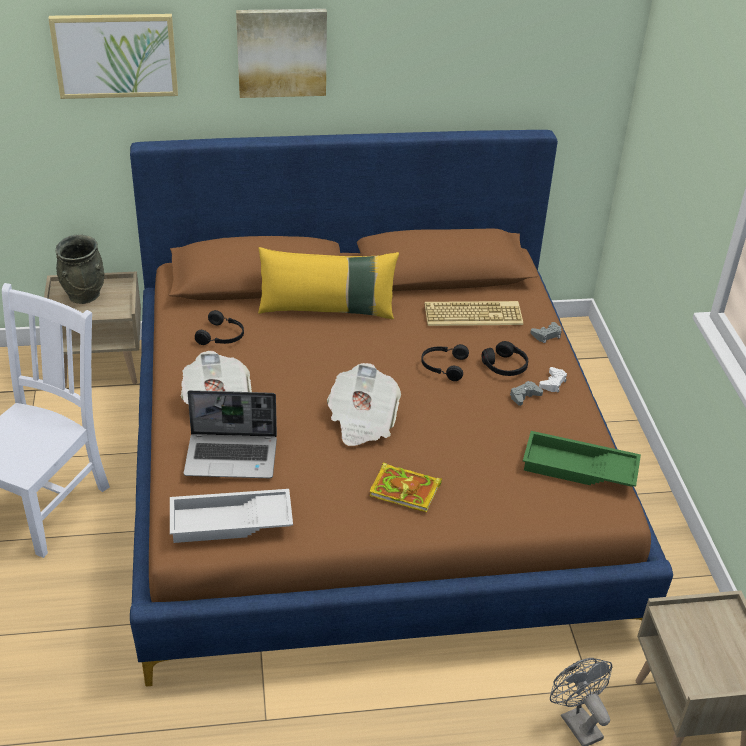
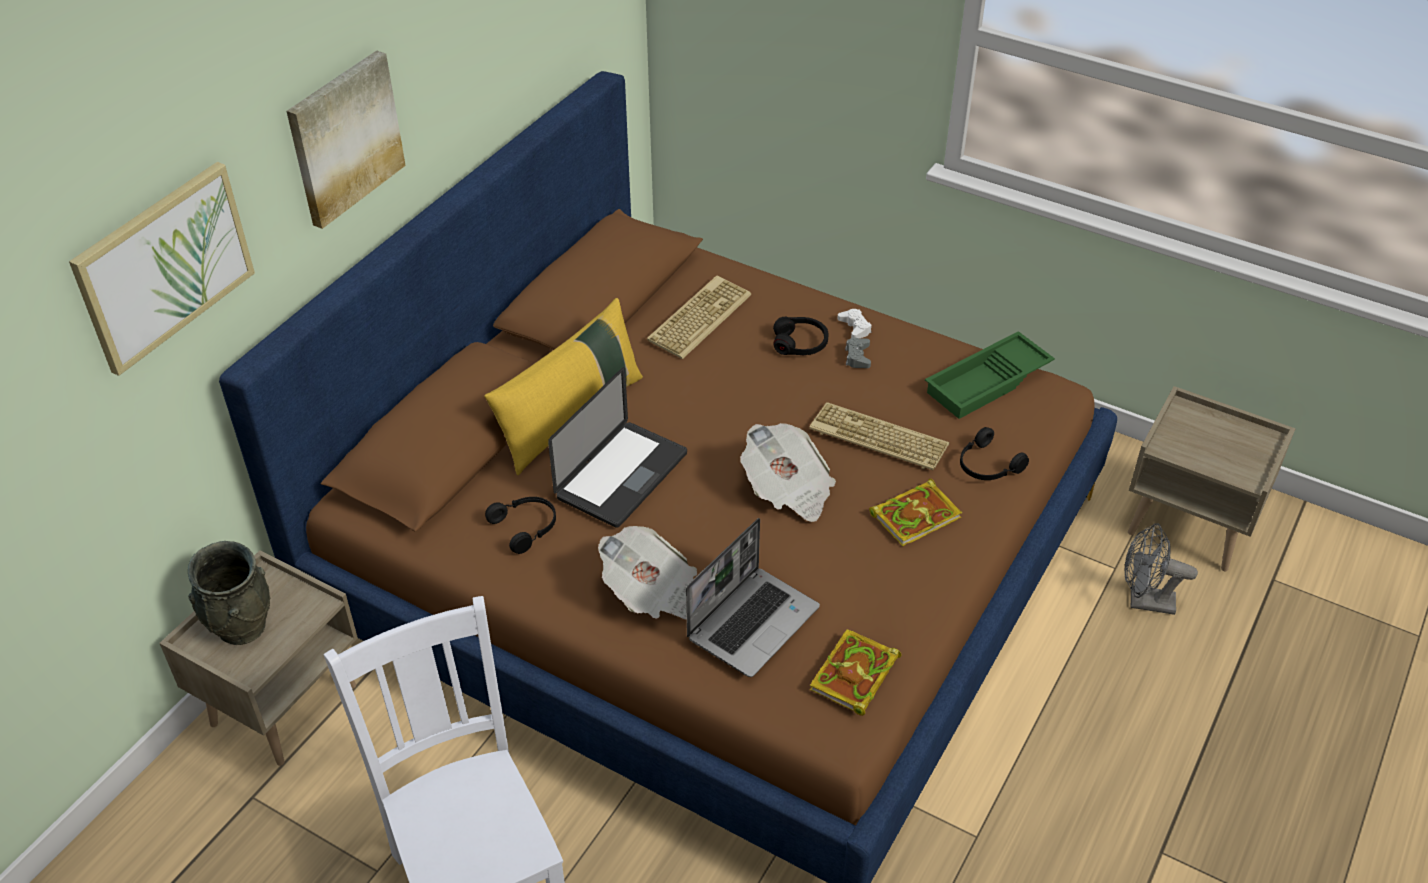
camera: 50 degrees left, 5 degrees up
(230, 523) = (854, 677): white tray -> book
(300, 350) = (622, 476): none -> laptop
(443, 366) = (758, 385): black headphones -> black headphones (987, 466)
(457, 440) = (876, 438): none -> keyboard
(546, 335) = (781, 289): grey game controller -> none

